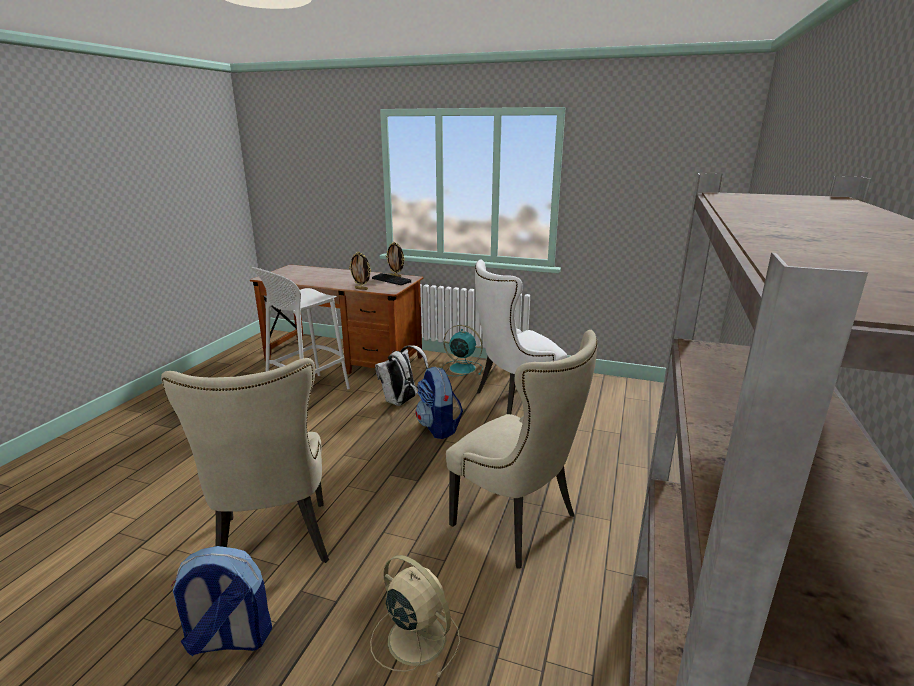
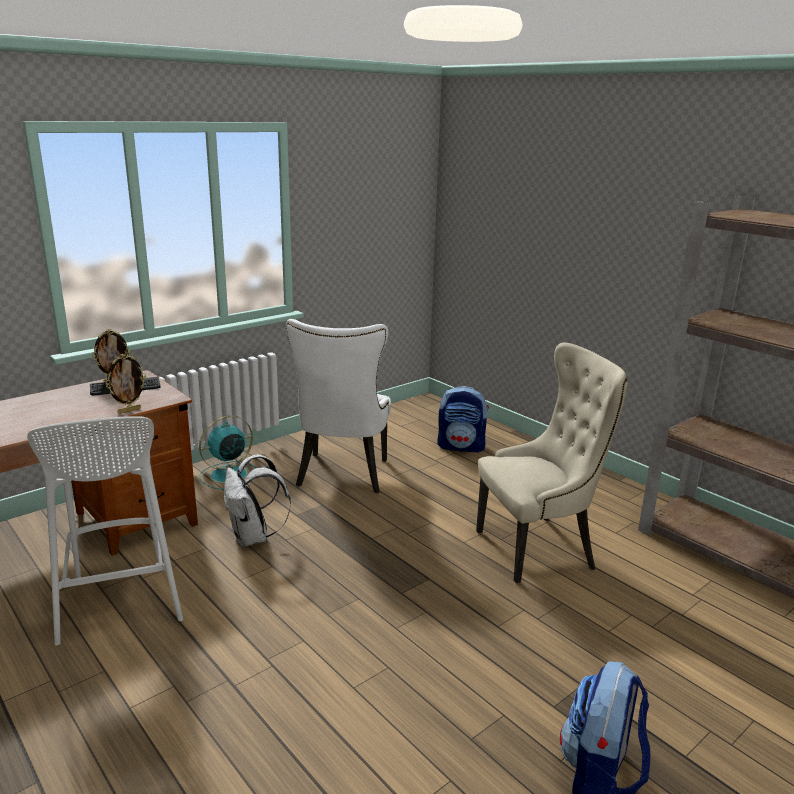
camera: 60 degrees left, 0 degrees up
(274, 542) = (461, 711): beige chair -> none
(415, 637) = (646, 649): beige fan -> none
(438, 427) = (341, 533): backpack -> backpack (461, 447)

